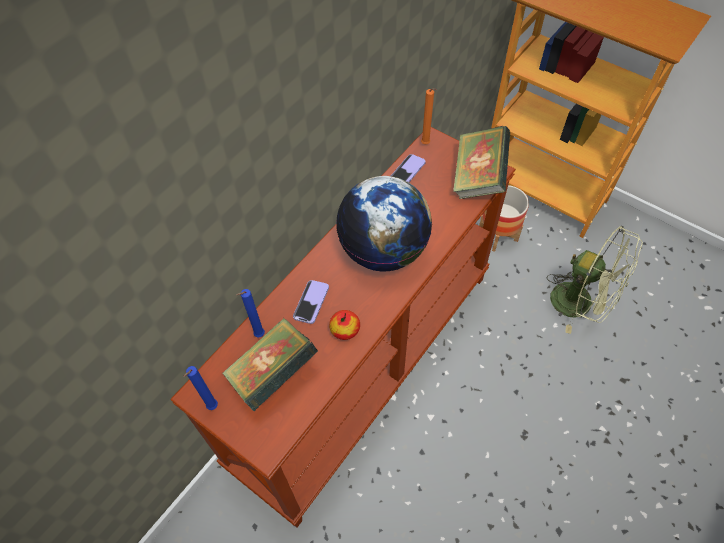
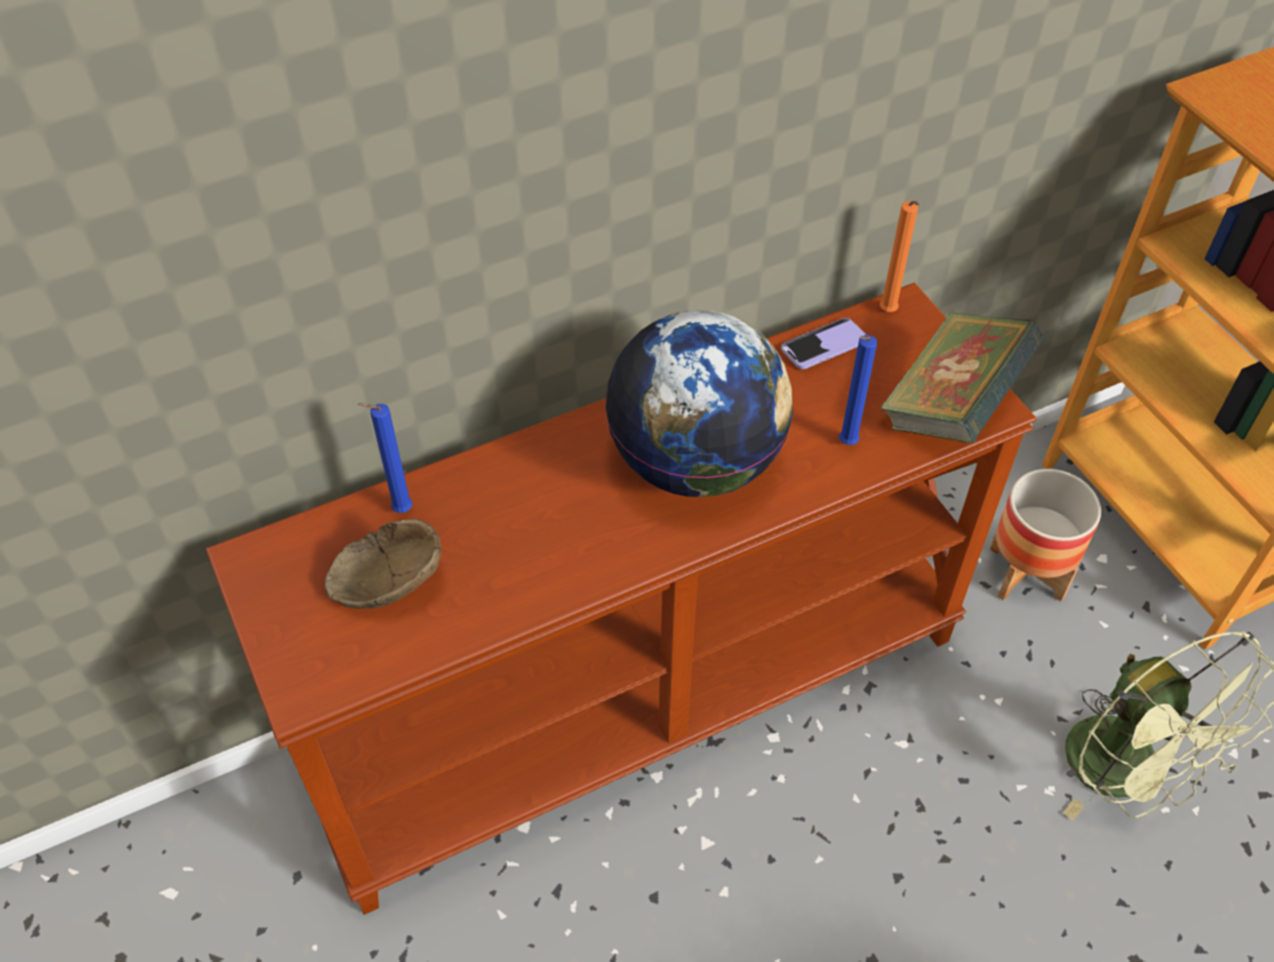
camera: 25 degrees right, 5 degrees down
(211, 408) = (257, 590): blue candle -> blue candle (845, 444)
(273, 374) = (385, 582): book -> brown bowl
(311, 302) = (518, 495): phone -> none
(345, 330) = (546, 564): apple -> none

